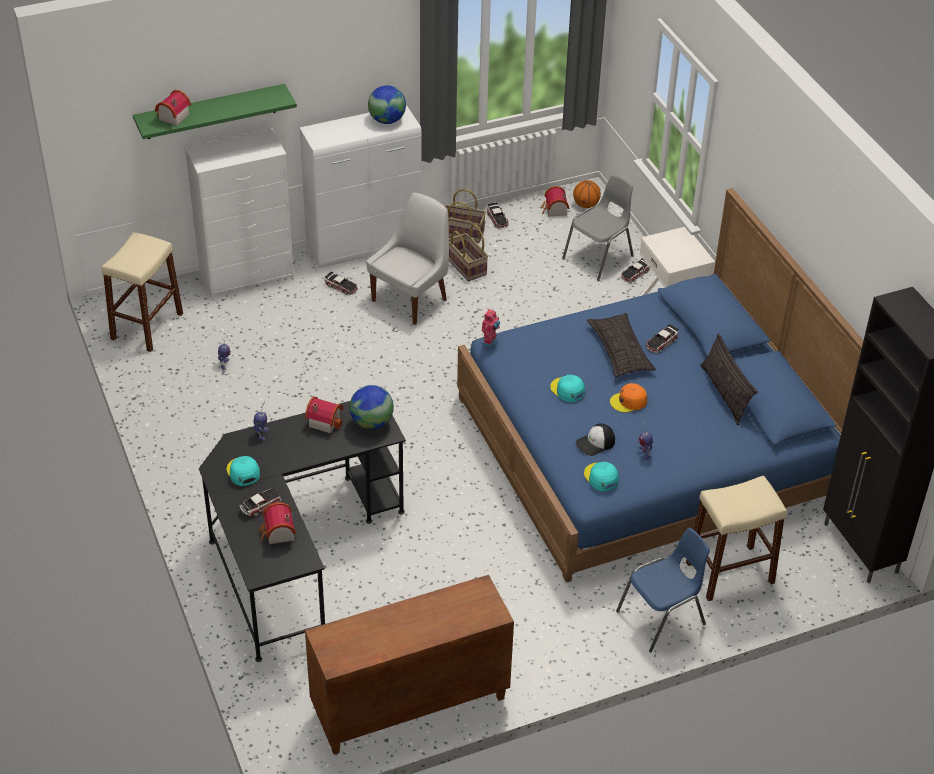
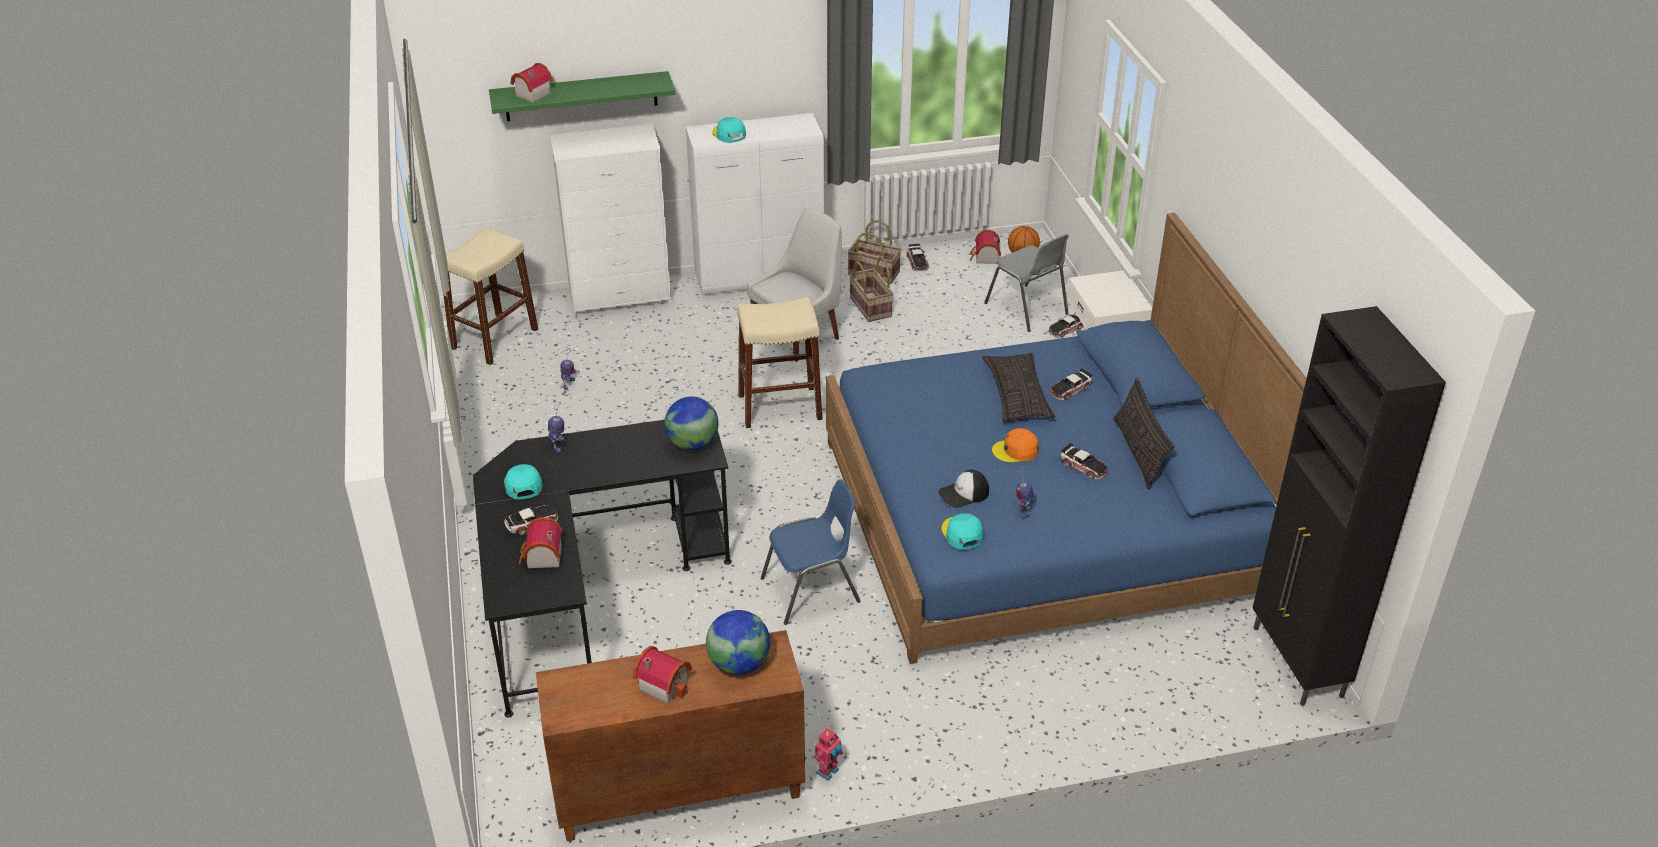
camera: 10 degrees right, 5 degrees down
(324, 421) = (637, 437): toy house -> toy house (664, 683)
(341, 287) = (722, 316): toy car -> toy car (1083, 466)
(387, 120) = (786, 126): globe -> globe (739, 664)
(490, 342) = (862, 373): toy robot -> toy robot (828, 772)
(567, 390) = (942, 432): turquoise cap -> turquoise cap (728, 134)
(599, 257) = (1027, 309): grey chair -> grey chair turned 90 degrees clockwise
(662, 618) = (1024, 720): blue chair -> blue chair (812, 591)
(729, 573) = (1121, 674): beige stool -> beige stool (779, 407)

